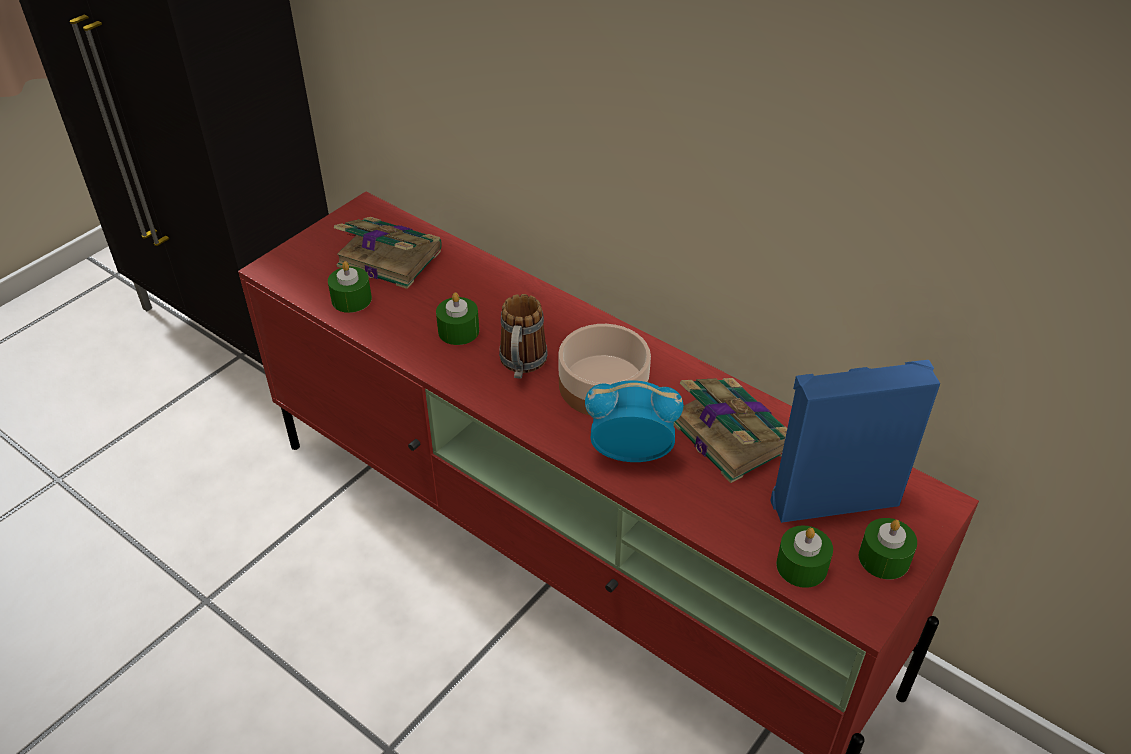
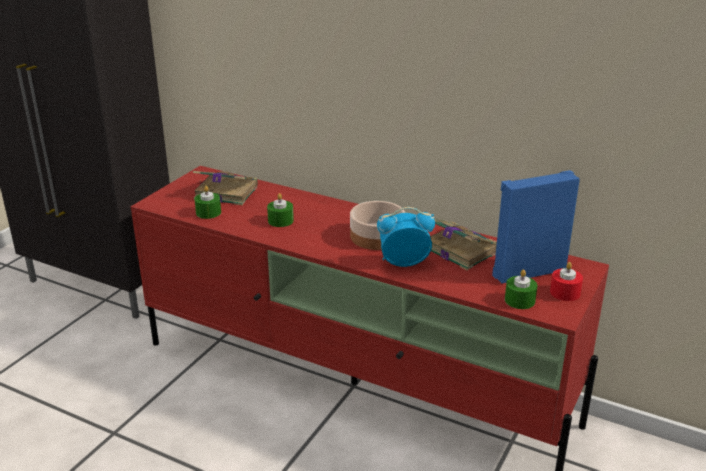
camera: 10 degrees left, 15 degrees down
(521, 366) = (325, 232): mug -> none
(884, 558) = (565, 292): green candle -> red candle

